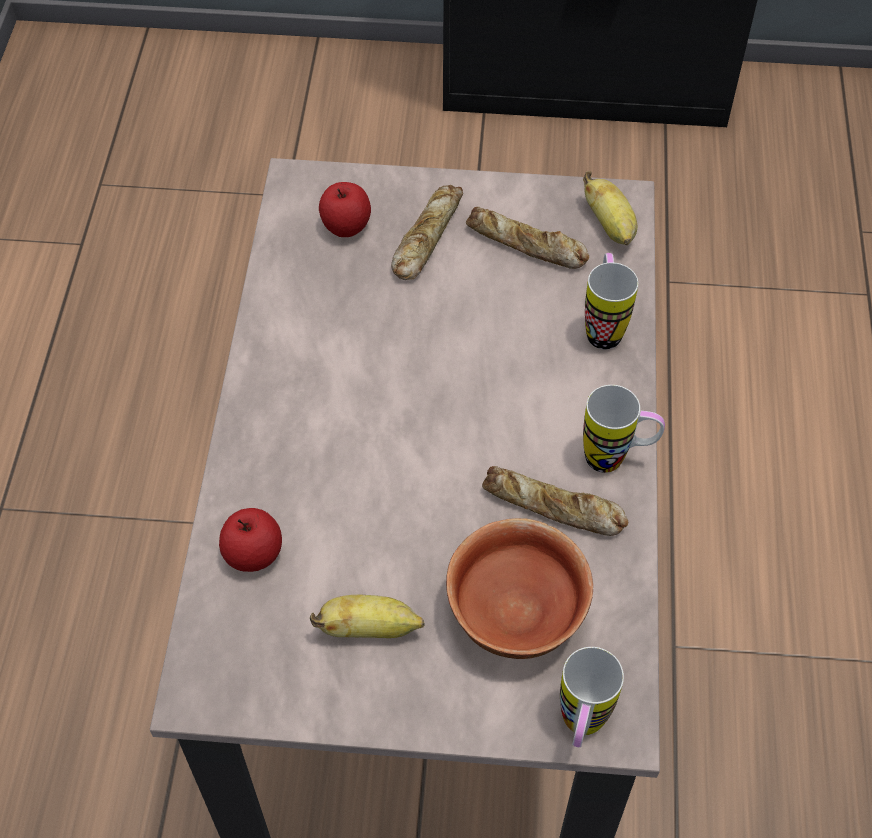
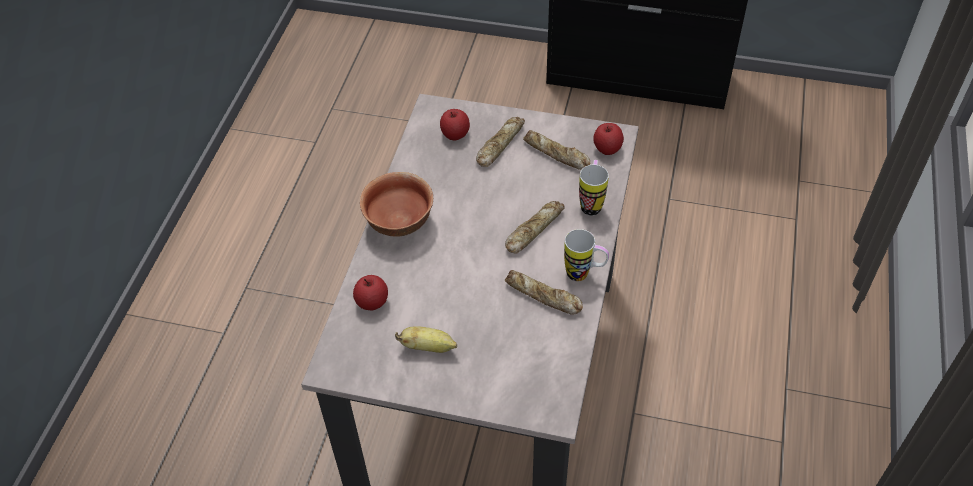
camera: 10 degrees right, 5 degrees down
(513, 386) = (533, 230): none -> bread
(518, 615) = (512, 350): bowl -> bowl (400, 222)
(580, 729) = (534, 412): mug -> none
(610, 226) = (607, 148): banana -> apple

